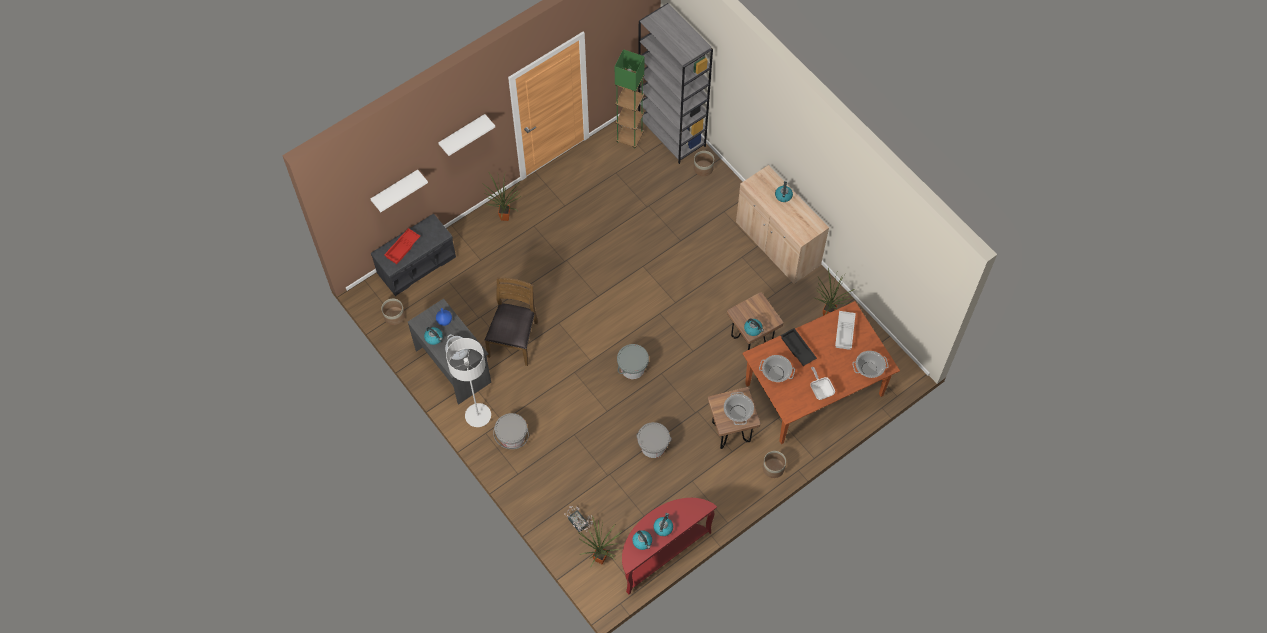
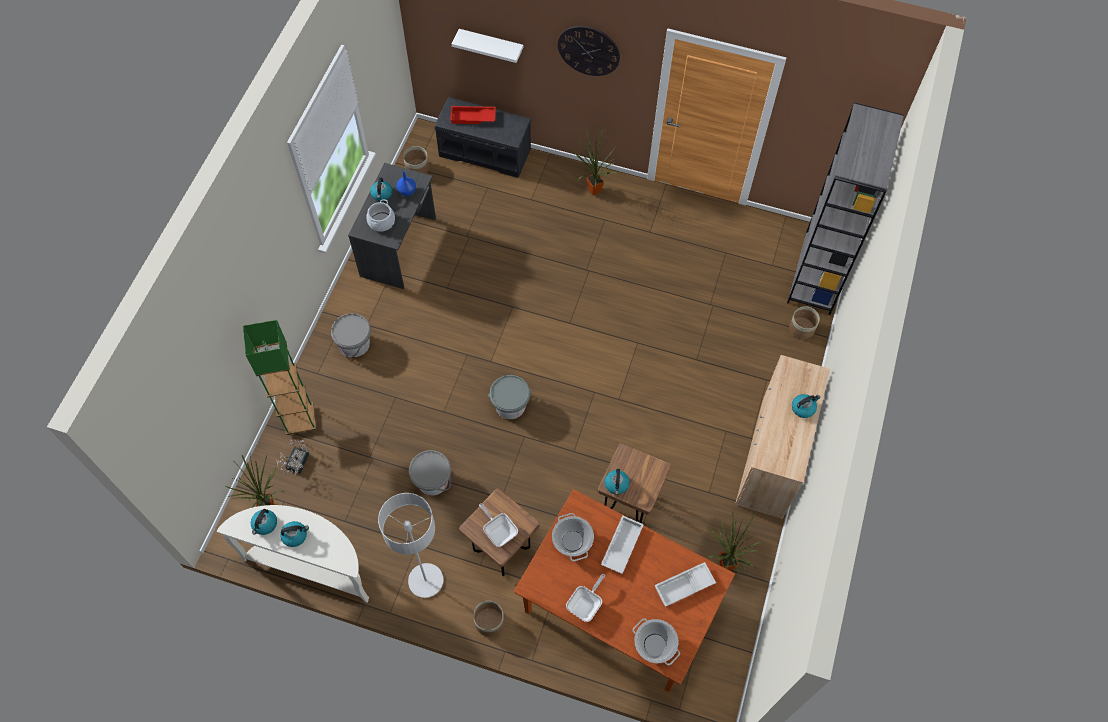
camera: 55 degrees right, 0 degrees up
(462, 134) = (588, 50): white shelf -> wall clock
(478, 415) = (359, 300): grey floor lamp -> grey floor lamp (426, 581)
(514, 339) = (465, 280): brown chair -> none
(629, 138) = (777, 240): green floor lamp -> green floor lamp (300, 420)
(661, 552) = (312, 564): red console table -> white console table
(737, 412) = (499, 531): cooking pot -> frying pan
(797, 349) = (621, 545): black tray -> white tray

